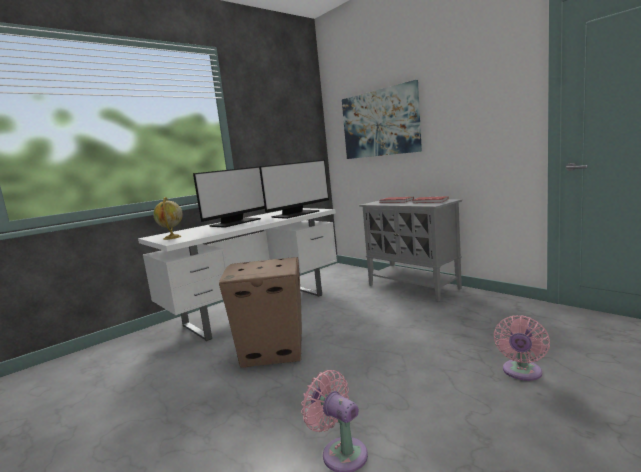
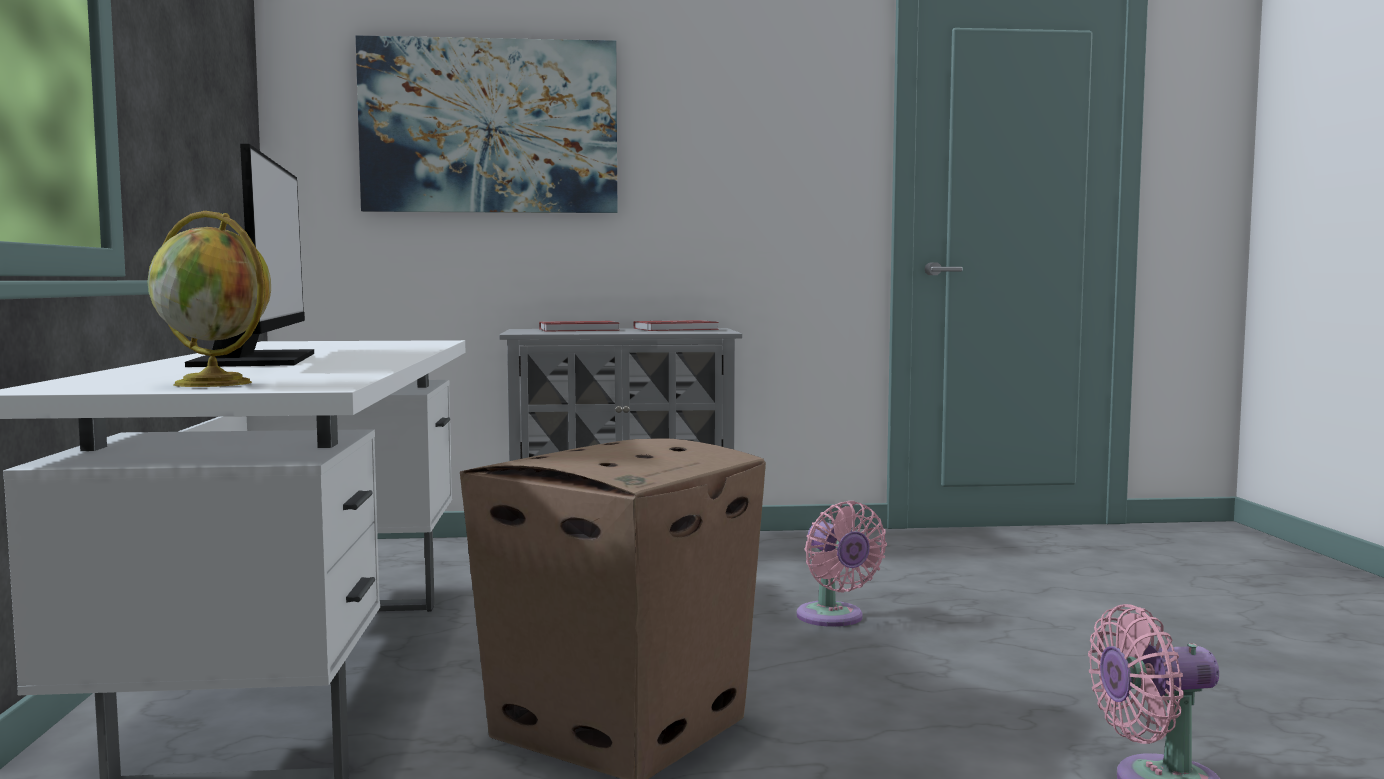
camera: 55 degrees left, 5 degrees down
(296, 214) = (397, 346): monitor -> none
(521, 373) = (1072, 611): pink fan -> pink fan (833, 618)

